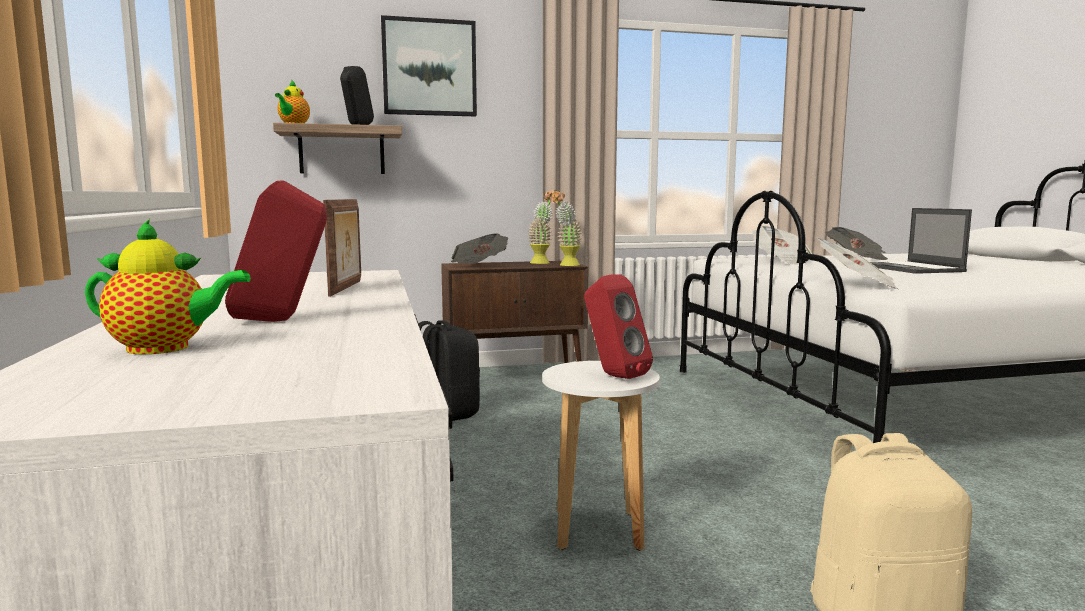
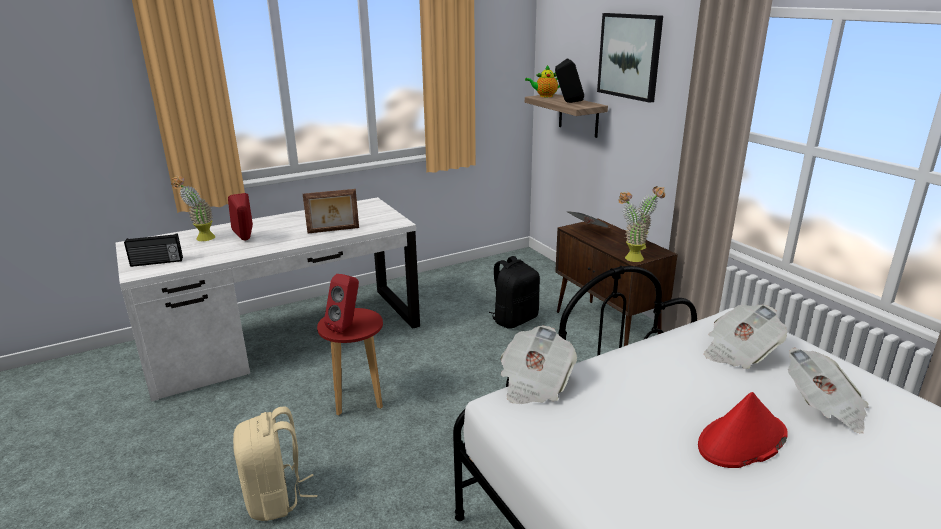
camera: 75 degrees right, 15 degrees up
(165, 348) = (200, 238): teapot -> potted plant
(305, 377) = (157, 262): none -> radio
(598, 530) = (357, 399): white stool -> red stool
(913, 269) = (742, 441): laptop -> red hat

